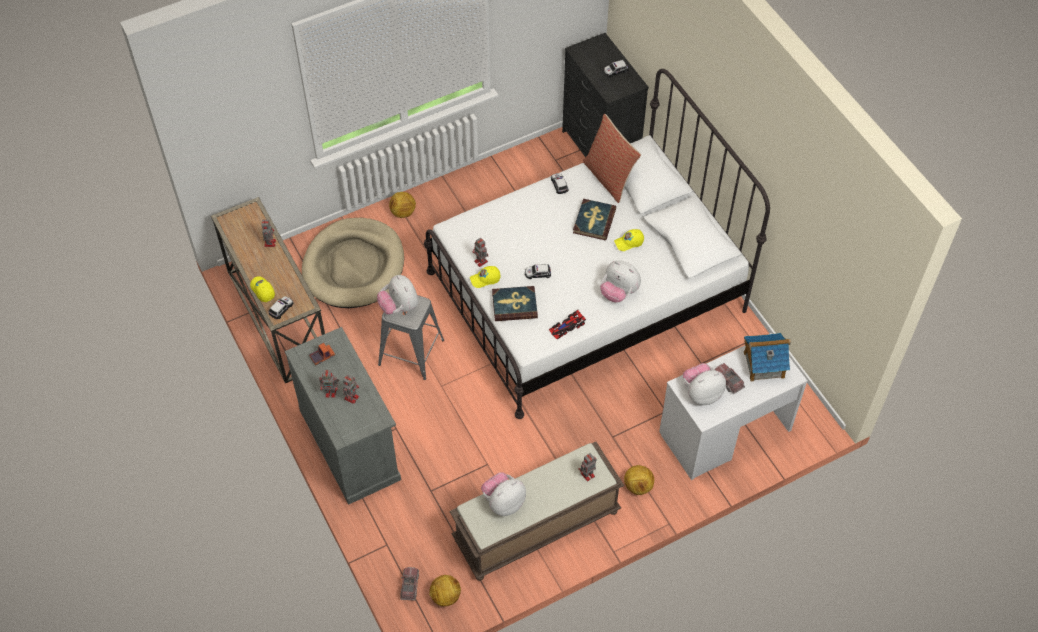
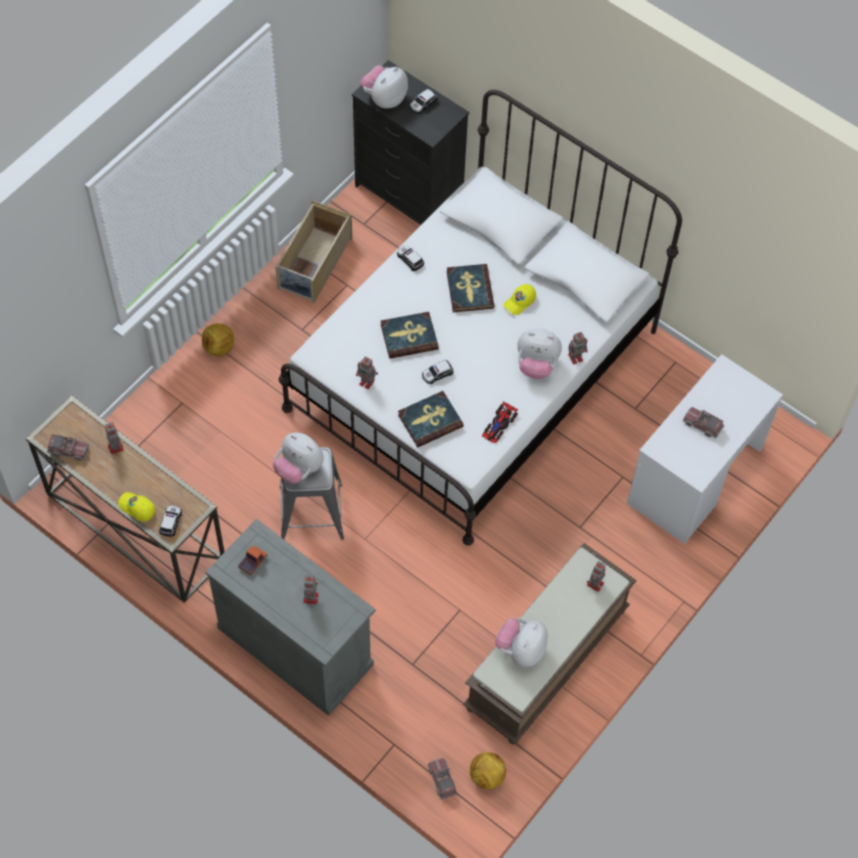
camera: 25 degrees left, 5 degrees up
(236, 234) = (69, 450): none -> toy truck
(331, 392) = (285, 600): toy robot -> toy robot (576, 357)
(354, 266) = (194, 433): beige dog bed -> none
(485, 279) = (382, 401): yellow cap -> none
(503, 176) = (314, 264): none -> beige storage box
(530, 239) = (409, 336): none -> book
(609, 177) = (461, 232): pillow -> none
(637, 486) = (632, 572): football -> none
(701, 393) = (681, 449): plush toy -> plush toy (384, 99)
(763, 364) = (730, 393): toy house -> none

